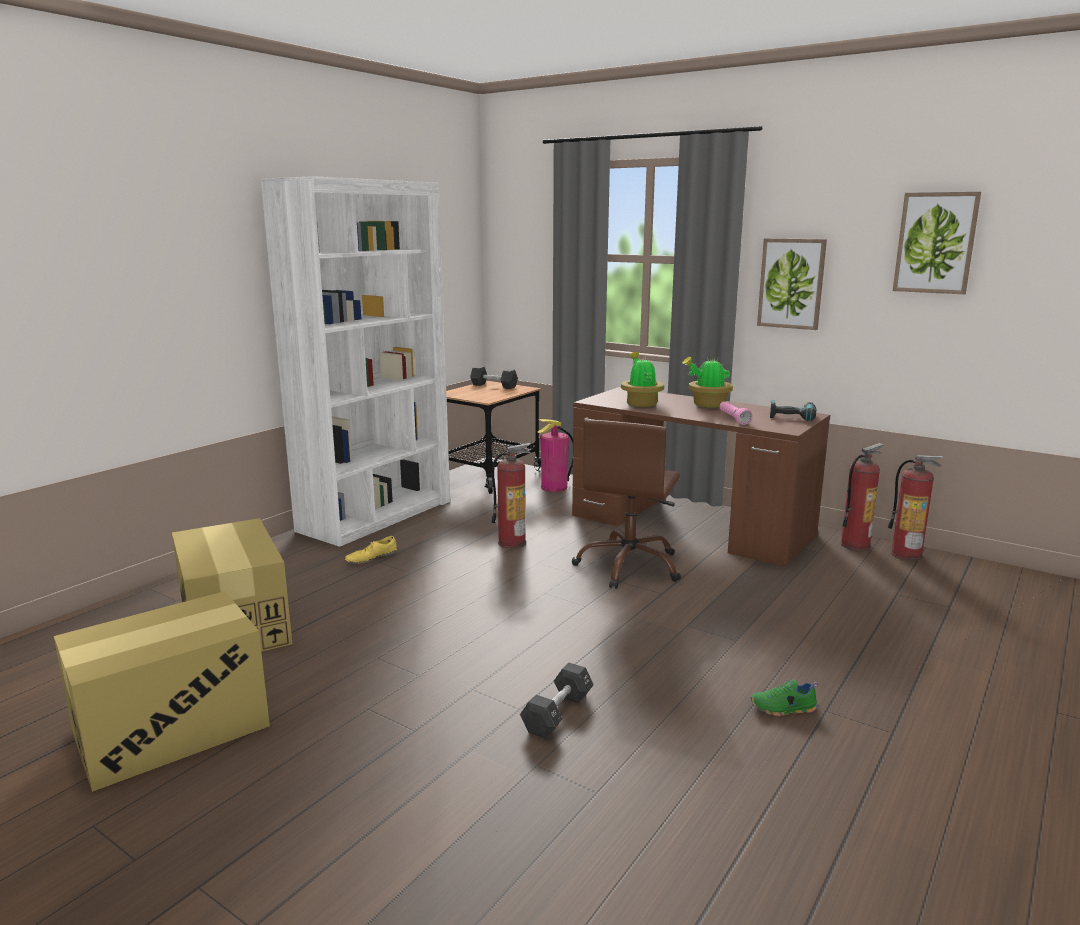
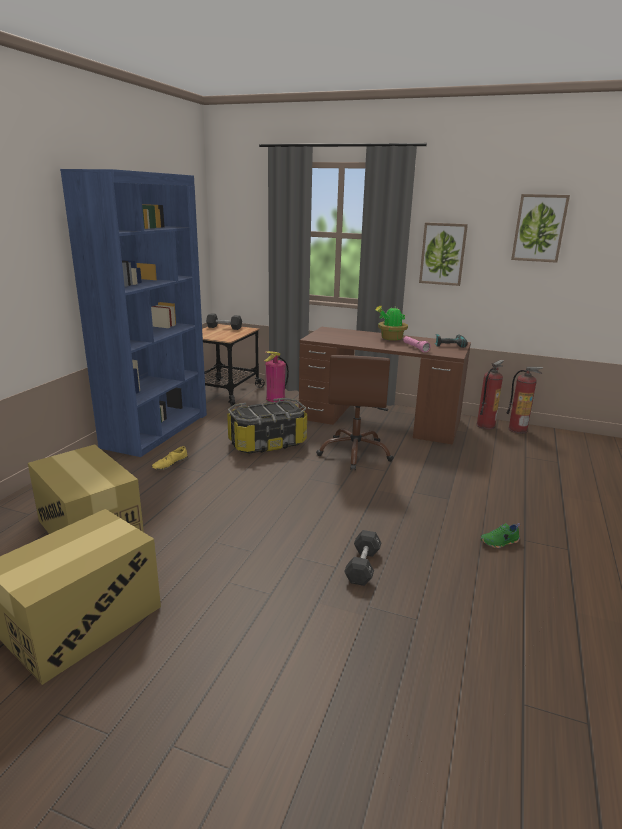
camera: 15 degrees left, 5 degrees up
(376, 515) = (156, 430): white bookcase -> blue bookcase
(512, 542) = (267, 443): fire extinguisher -> storage box
(641, 404) = (346, 339): potted plant -> none

